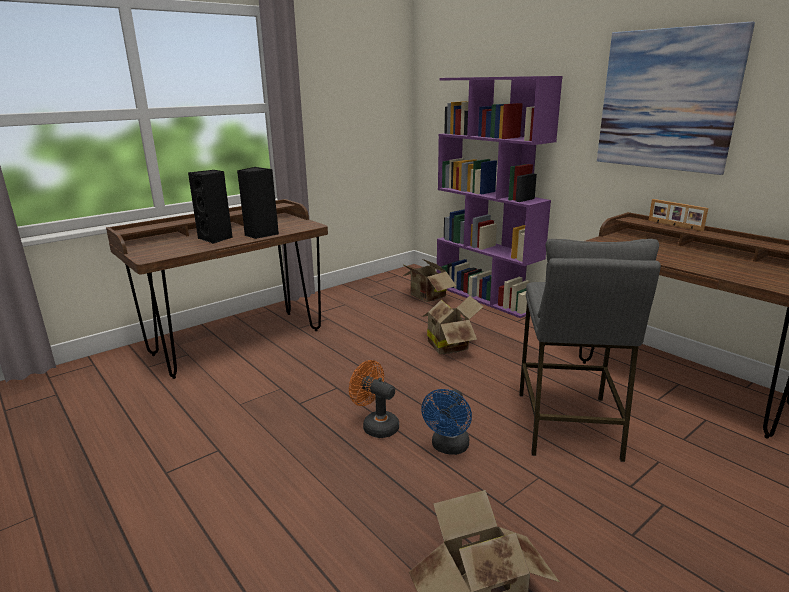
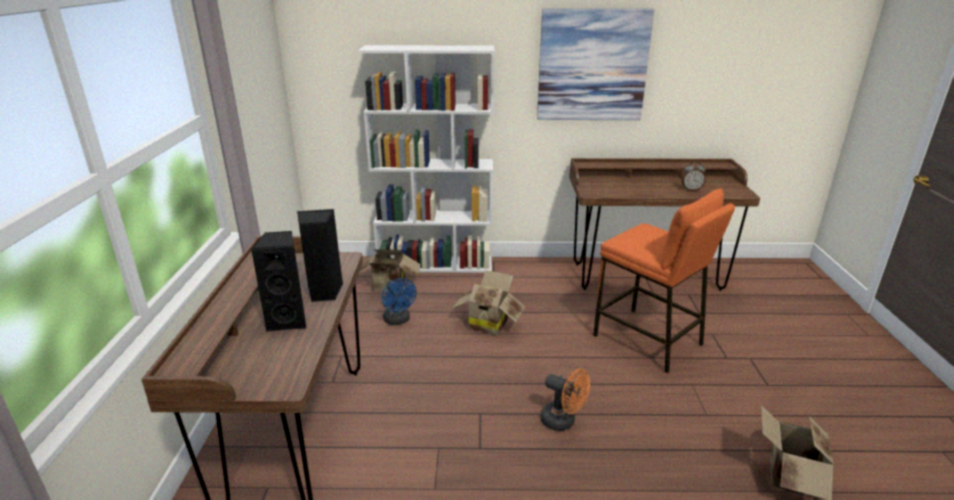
camera: 50 degrees left, 5 degrees up
(376, 425) = (563, 421): orange fan -> orange fan turned 135 degrees counterclockwise
(448, 448) = (627, 402): blue fan -> blue fan (398, 320)
(486, 297) = (436, 264): purple bookcase -> white bookcase
(567, 425) = (648, 340): grey stool -> orange stool
(674, 225) = (615, 163): picture frame -> none
(735, 271) = (691, 189): none -> alarm clock

